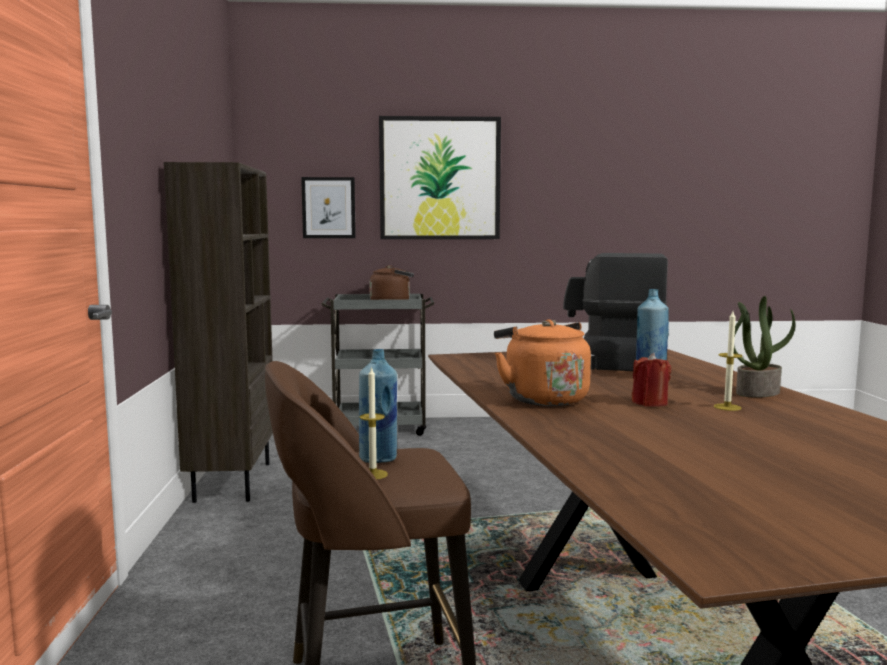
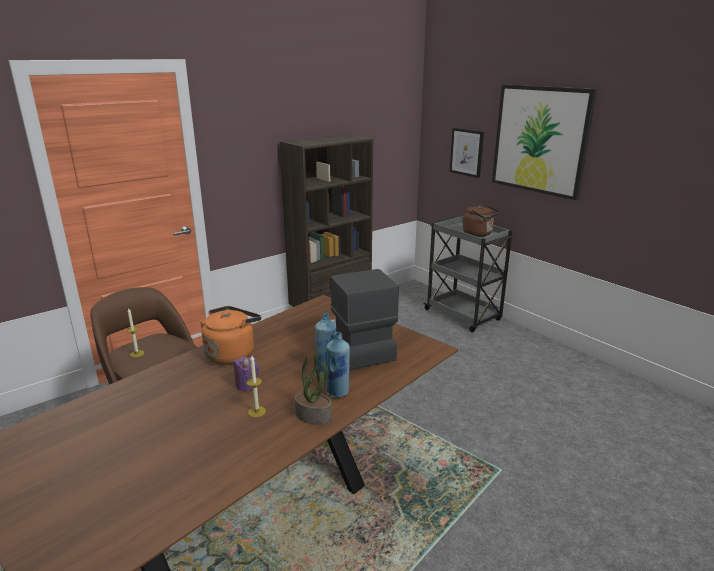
camera: 55 degrees right, 15 degrees up
(378, 459) = (160, 347): blue bottle -> blue bottle (338, 392)
(649, 403) = (247, 385): red candle -> purple candle

